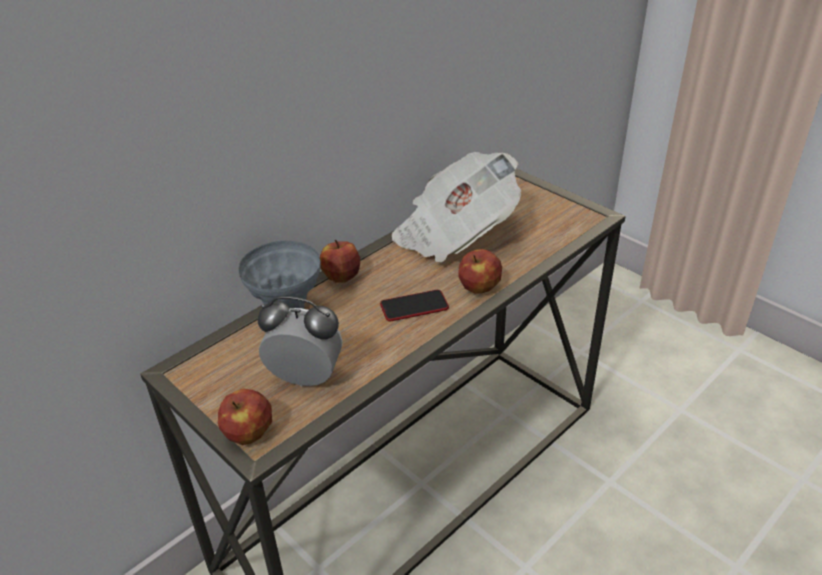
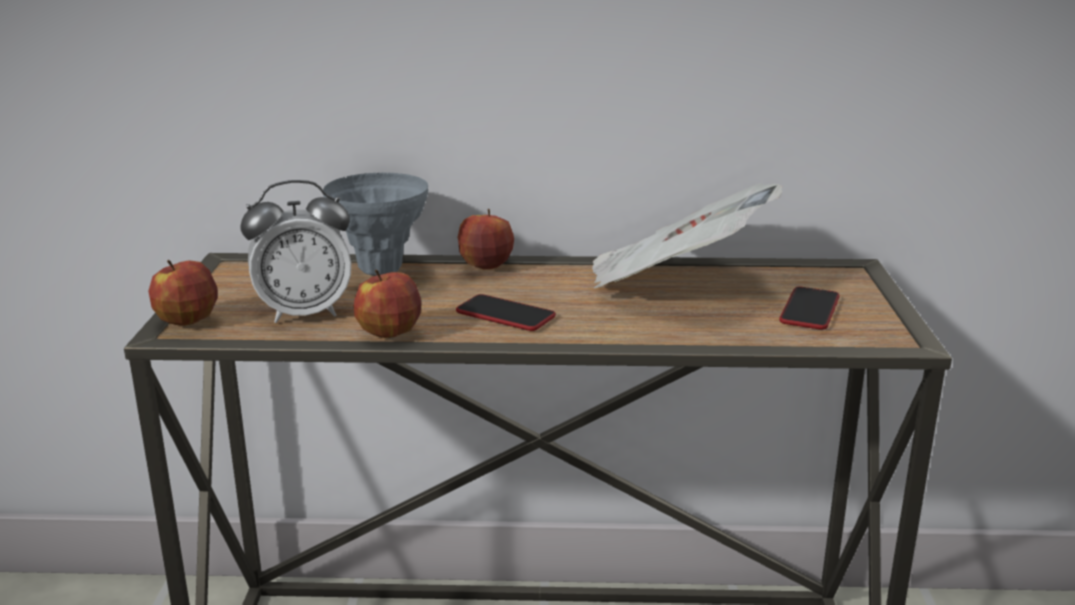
camera: 45 degrees right, 15 degrees down
(305, 378) = (304, 313): alarm clock -> alarm clock turned 105 degrees clockwise
(479, 287) = (604, 330): apple -> apple (389, 332)
(534, 217) = (809, 310): none -> phone

